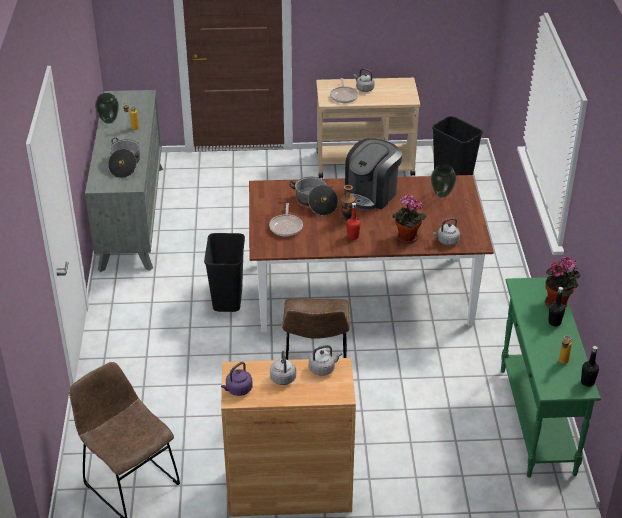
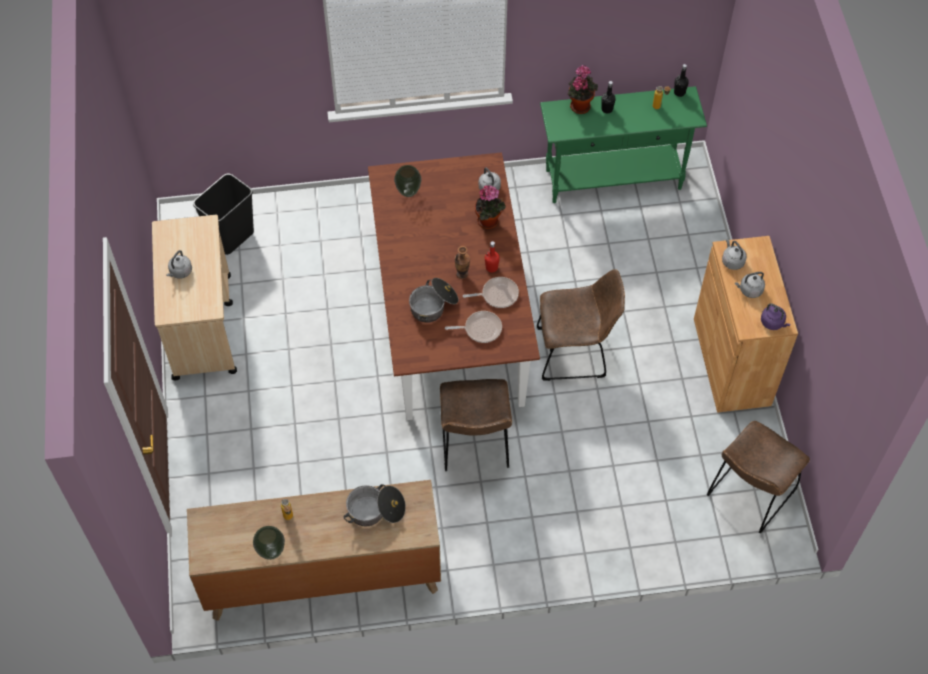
camera: 95 degrees left, 20 degrees up
(132, 216) = (322, 576): grey dresser -> brown dresser
(227, 299) = (475, 445): black trash can -> brown chair
(344, 96) = (198, 292): frying pan -> frying pan (497, 295)
(371, 194) = (412, 254): coffee machine -> none

